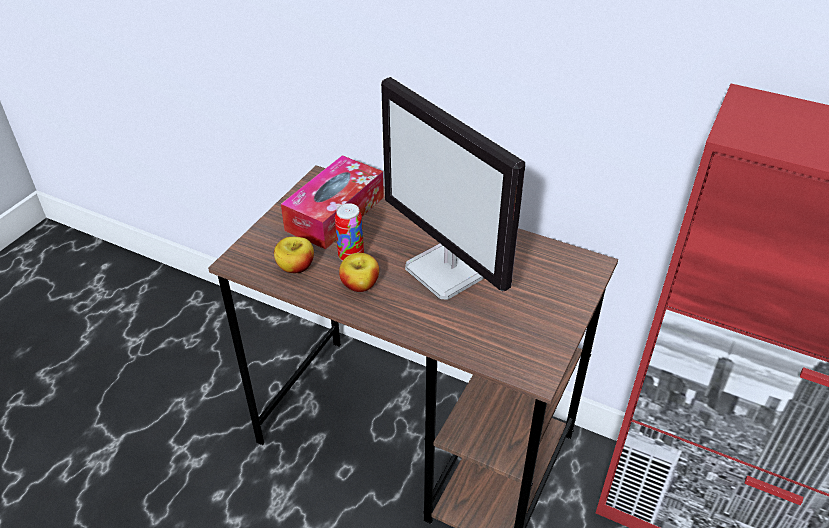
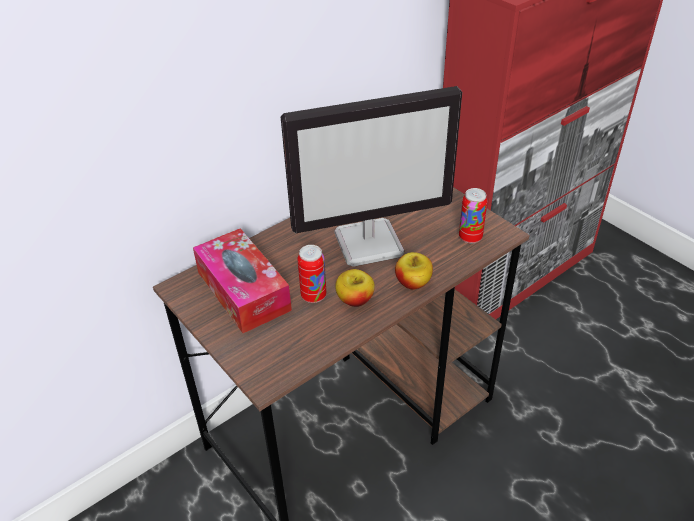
camera: 65 degrees left, 0 degrees up
(296, 267) = (304, 337): apple -> apple (413, 282)
(508, 346) = (470, 237): none -> can

